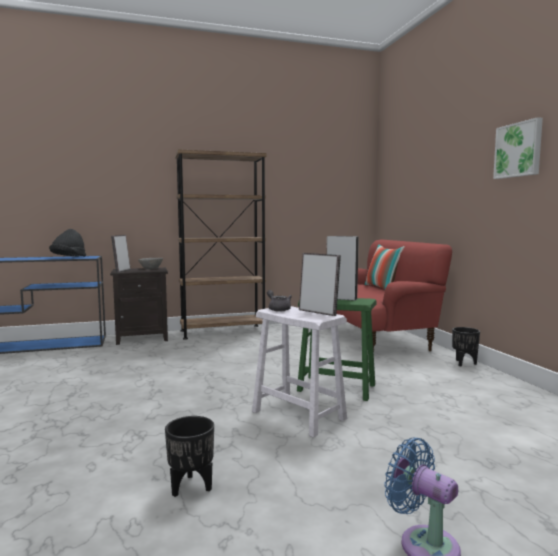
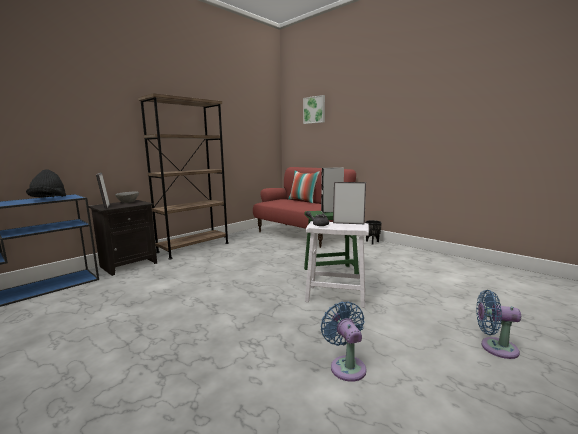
camera: 30 degrees left, 5 degrees up
(190, 487) = (346, 366): black planter -> blue fan
(519, 150) = (405, 111): picture -> picture (314, 110)

